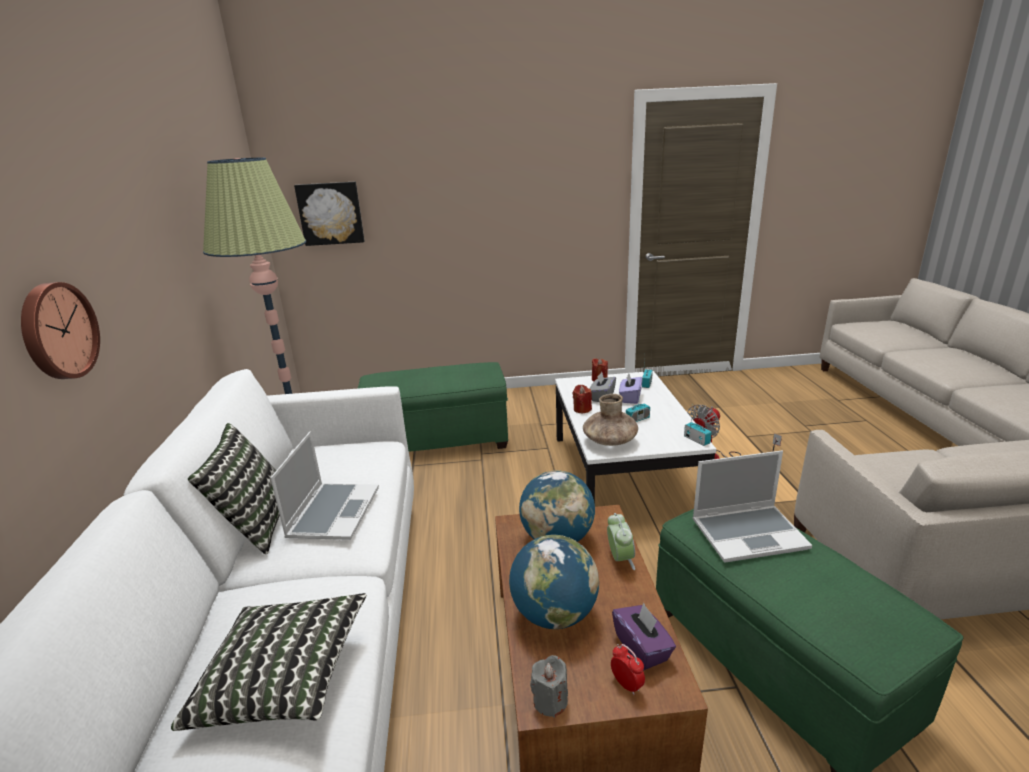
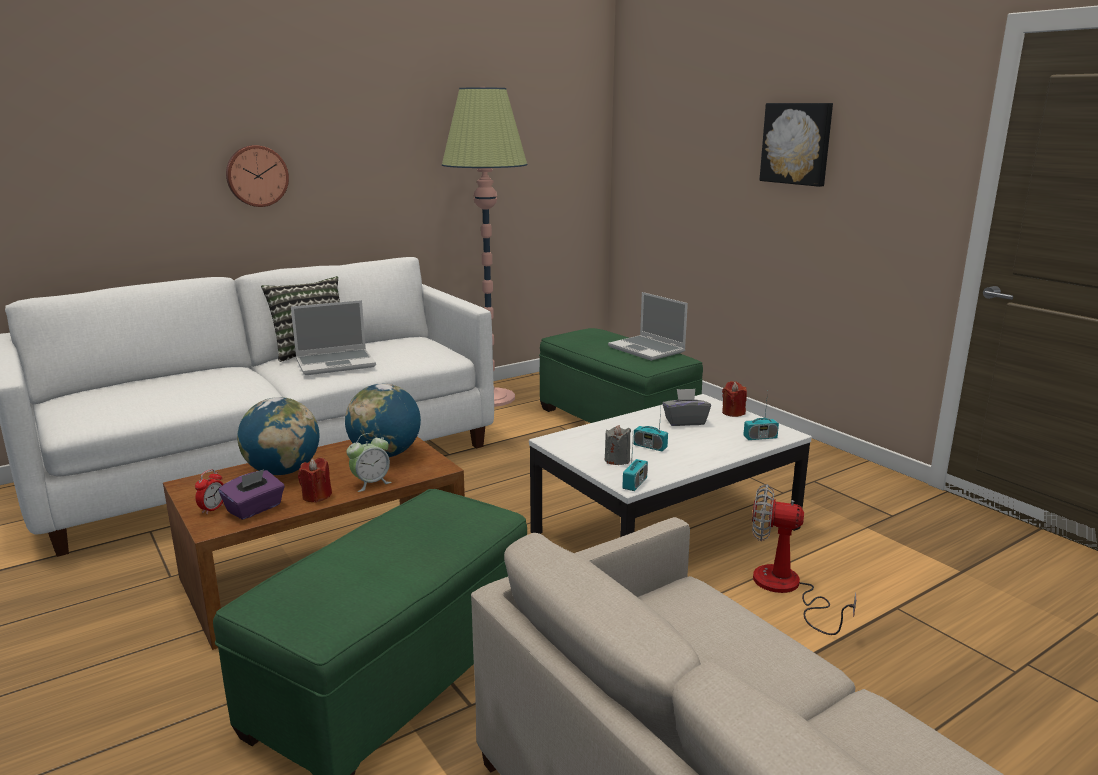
camera: 60 degrees right, 5 degrees down
(284, 679) = (165, 394): pillow -> none
(331, 213) = (654, 159): picture -> picture (797, 143)
(550, 701) = (190, 486): grey candle -> grey candle (617, 460)
(582, 409) = (639, 418): red candle -> red candle (316, 496)
(609, 441) = (579, 442): brown vase -> none
(630, 398) = (703, 435): purple tissue box -> none
(749, 533) = (435, 525): laptop -> laptop (648, 349)

